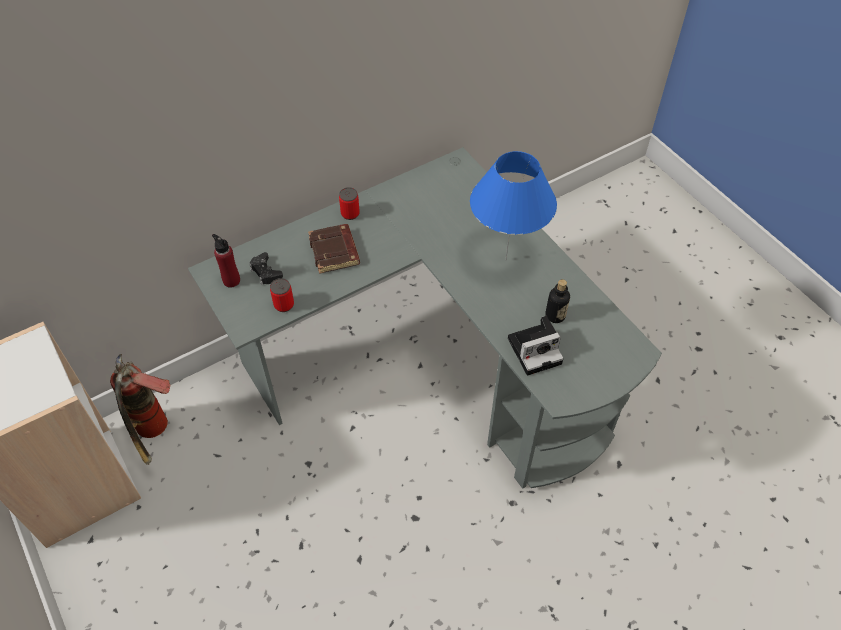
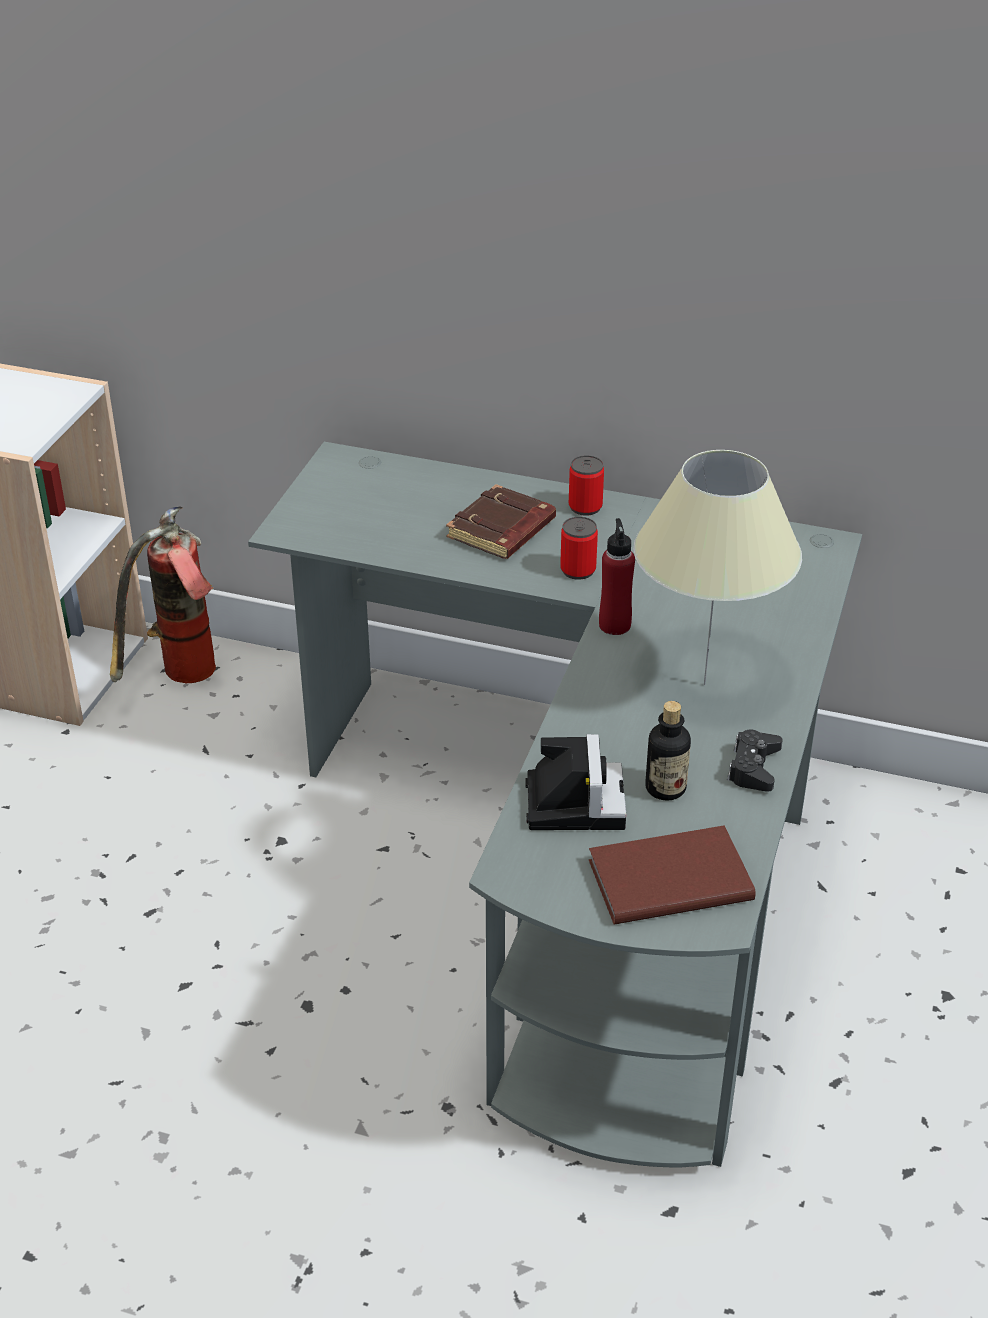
camera: 50 degrees right, 15 degrees down
(231, 280) = (345, 480): red bottle -> red bottle (614, 625)
(265, 272) = (393, 497): black game controller -> black game controller (753, 767)
(284, 305) = (360, 539): can -> can (578, 570)
(505, 260) = (703, 684): blue table lamp -> beige table lamp
(536, 349) = (573, 800): camera -> camera turned 120 degrees counterclockwise
(605, 351) = (667, 878): none -> brown book

